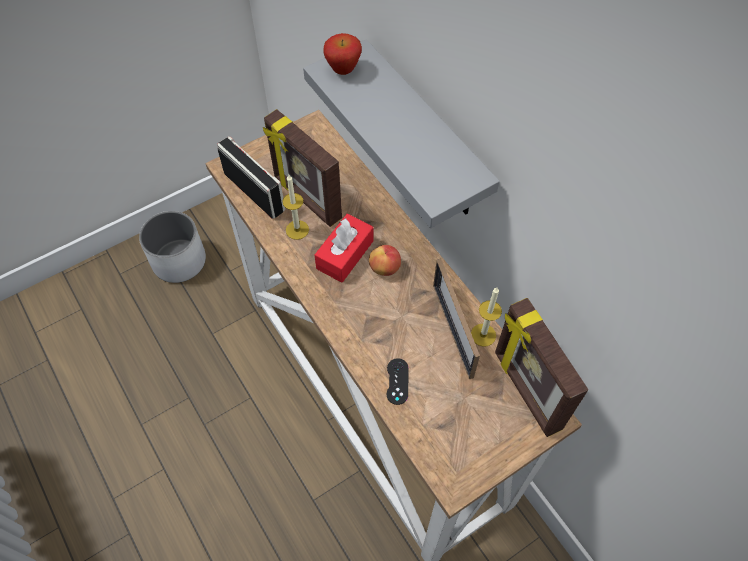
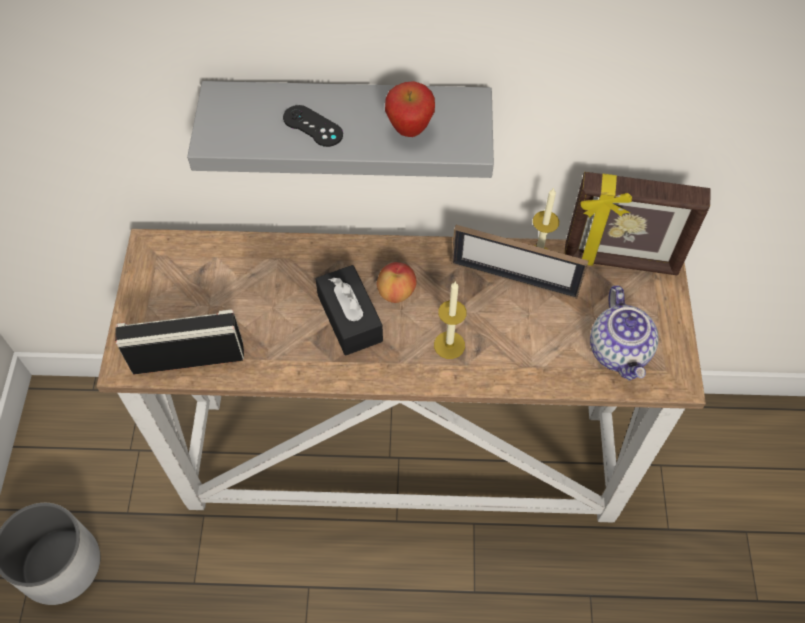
camera: 55 degrees left, 0 degrees up
(297, 230) = (279, 344): candle -> candle (449, 345)
(306, 199) = (245, 311): picture frame -> none
(343, 70) = (229, 124): apple -> apple (409, 130)
(345, 254) = (350, 318): red tissue box -> black tissue box
(397, 381) = (536, 361): black game controller -> black game controller (313, 126)
(448, 432) = (620, 351): none -> teapot

